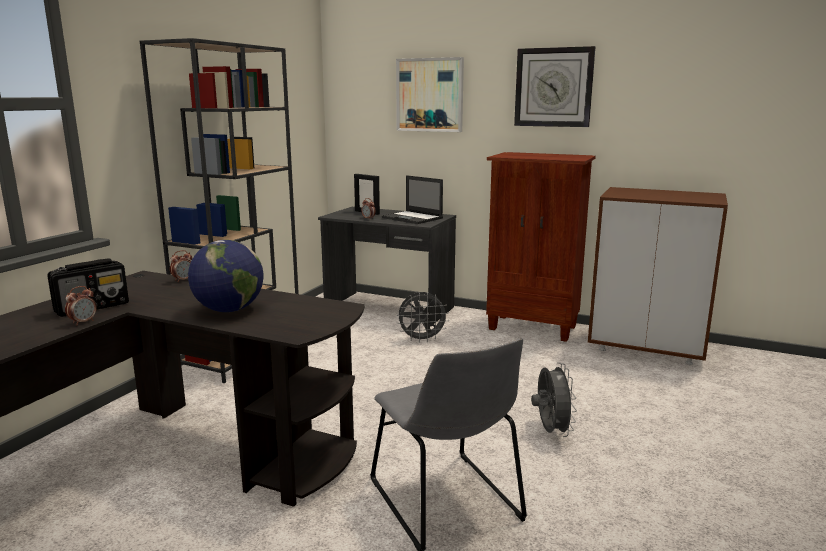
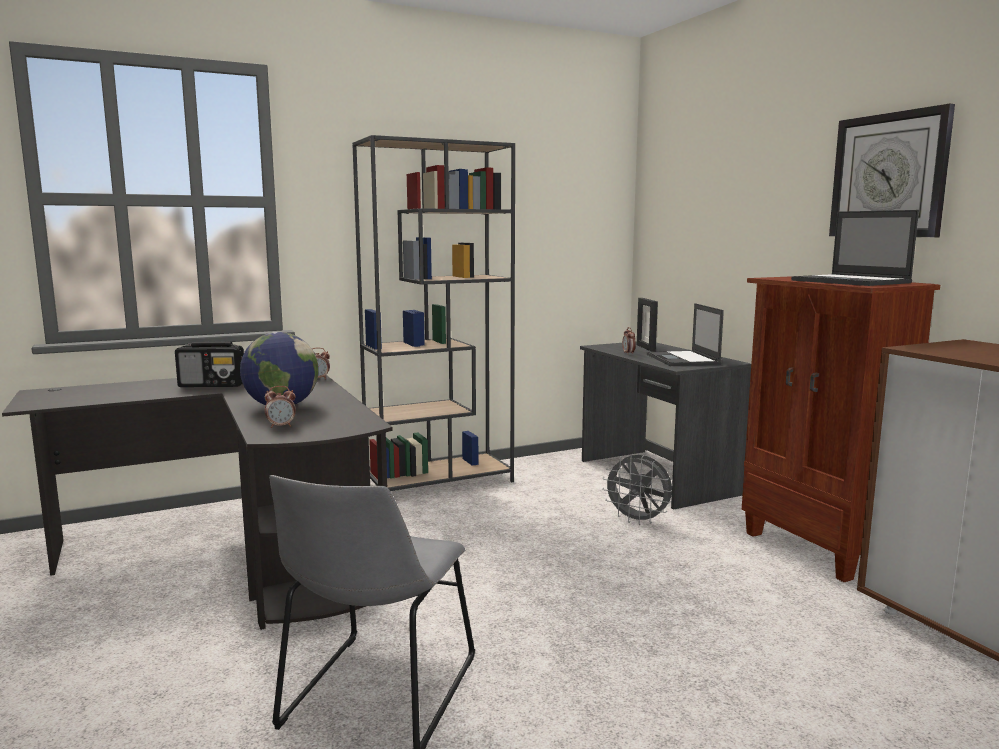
camera: 40 degrees right, 5 degrees down
(83, 322) = (180, 393): alarm clock -> alarm clock (281, 426)
(430, 95) = (735, 196): picture -> none
(550, 431) = (622, 680): grey fan -> none
(553, 156) = (851, 281): none -> laptop

